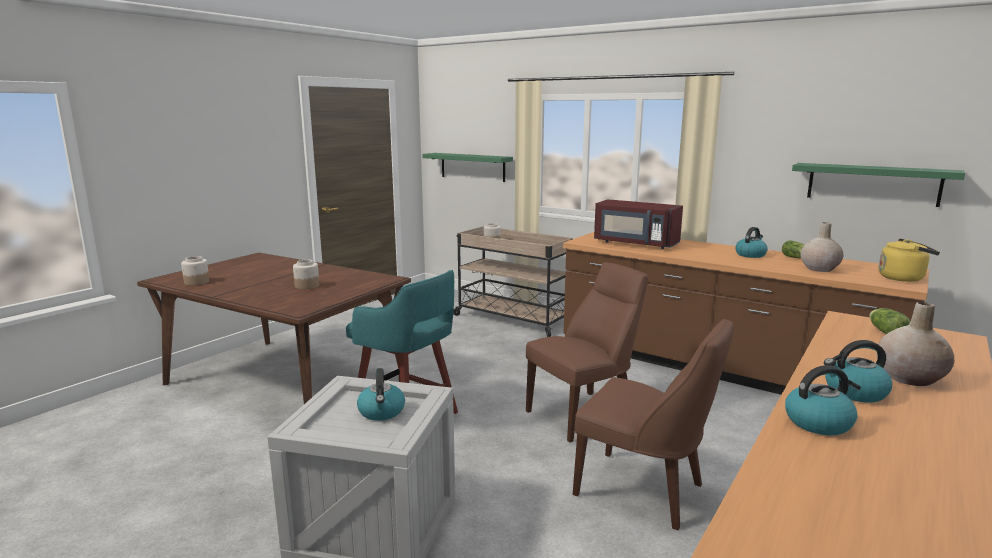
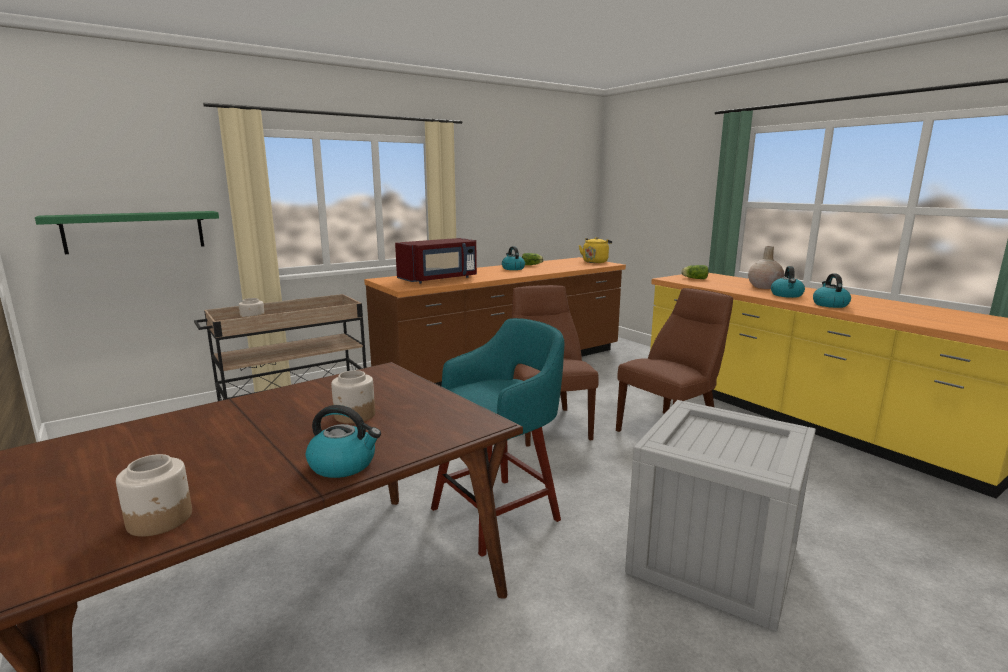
camera: 70 degrees left, 0 degrees up
(382, 412) = (719, 436): kettle -> kettle (344, 464)
(819, 269) = (563, 266): beige vase -> none
(872, 184) = (540, 207): green shelf -> none

